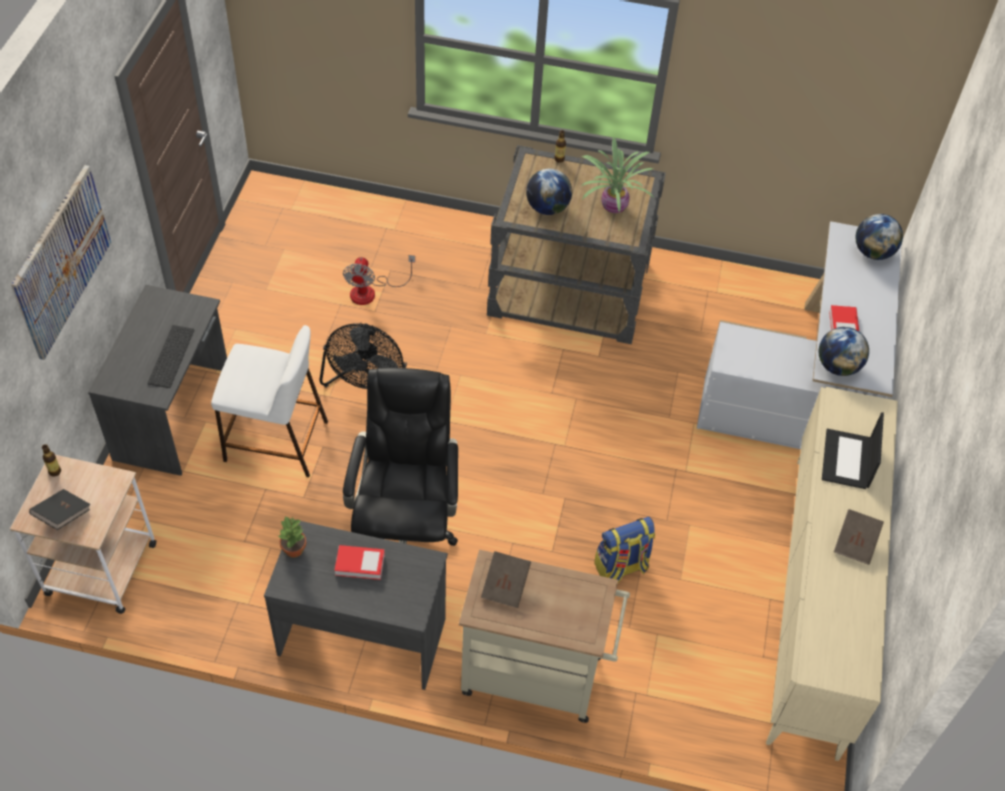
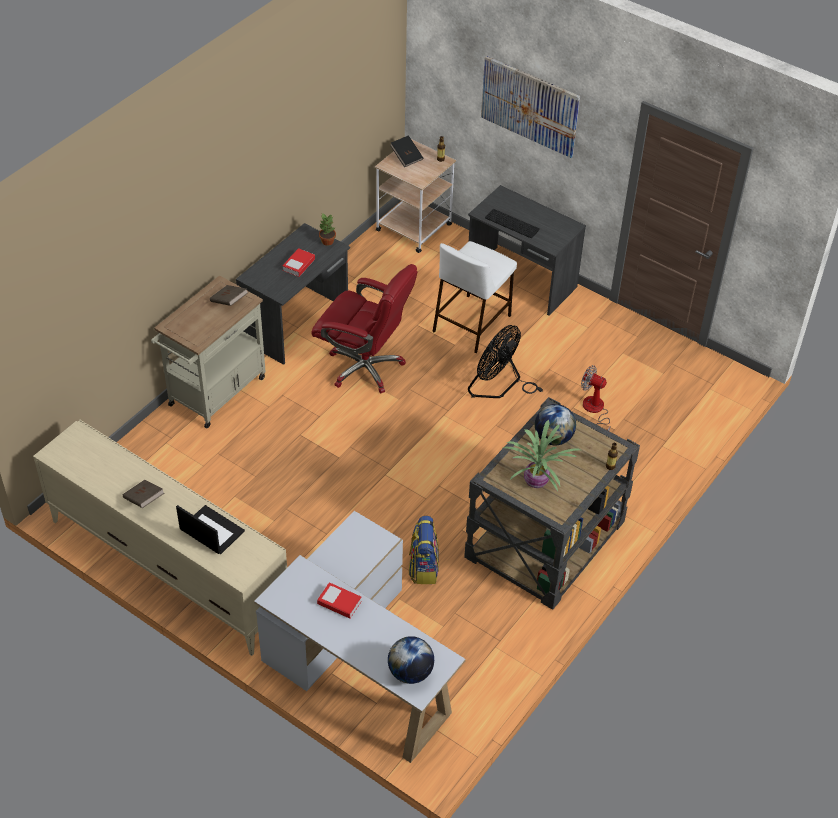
camera: 115 degrees right, 5 degrees down
(406, 528) = (363, 366): black office chair -> red office chair
(621, 567) = (264, 467): backpack -> backpack (423, 567)
(837, 366) = (302, 577): globe -> none

